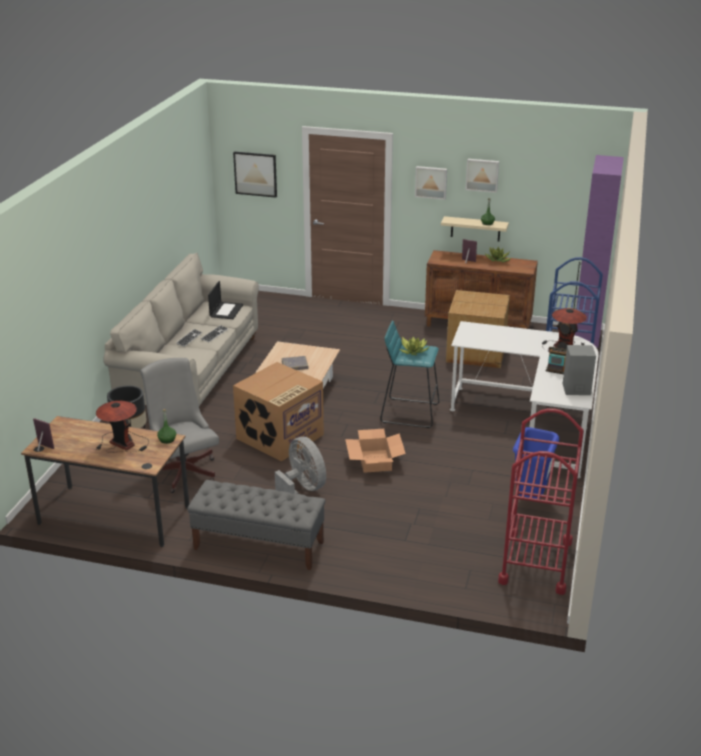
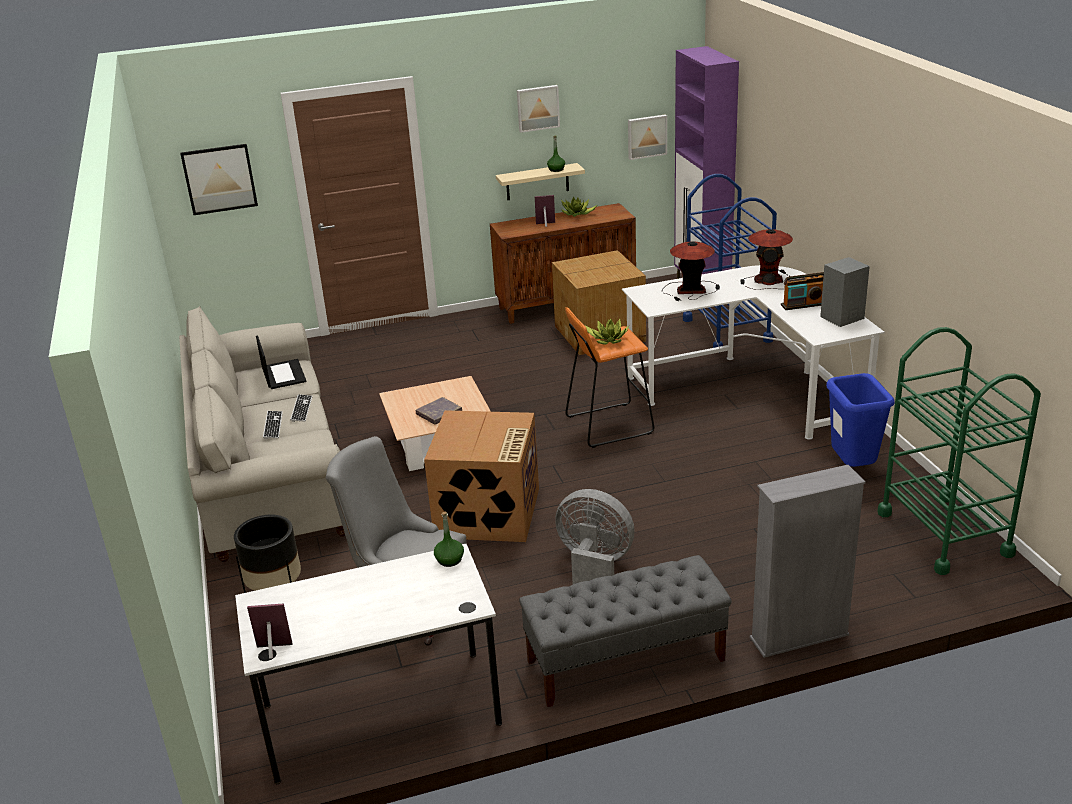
camera: 30 degrees left, 0 degrees up
(114, 516) = (381, 714): brown desk -> white desk
(122, 443) = (389, 591): table lamp -> table lamp (690, 290)
(367, 577) = (799, 637): none -> grey bookcase
(374, 461) = (637, 495): cardboard box -> none
(409, 412) = (608, 425): turquoise stool -> orange stool
(431, 182) = (473, 133): picture -> picture (646, 136)
(536, 562) = (944, 533): red cart -> green cart

